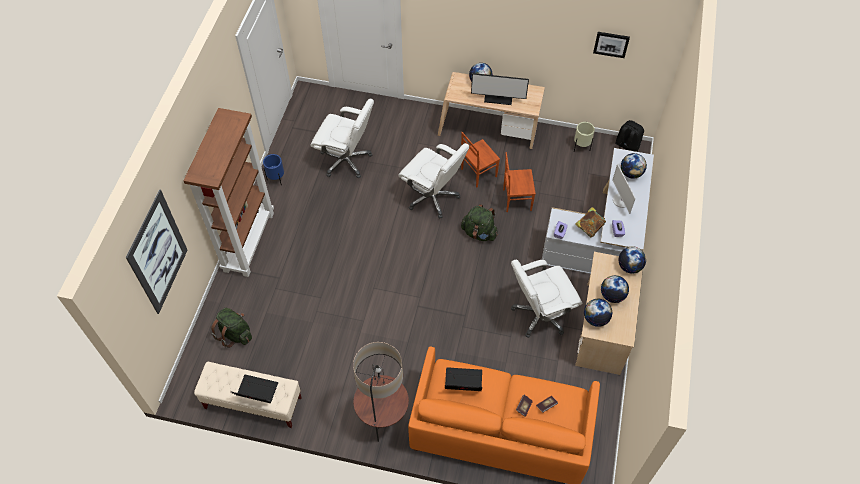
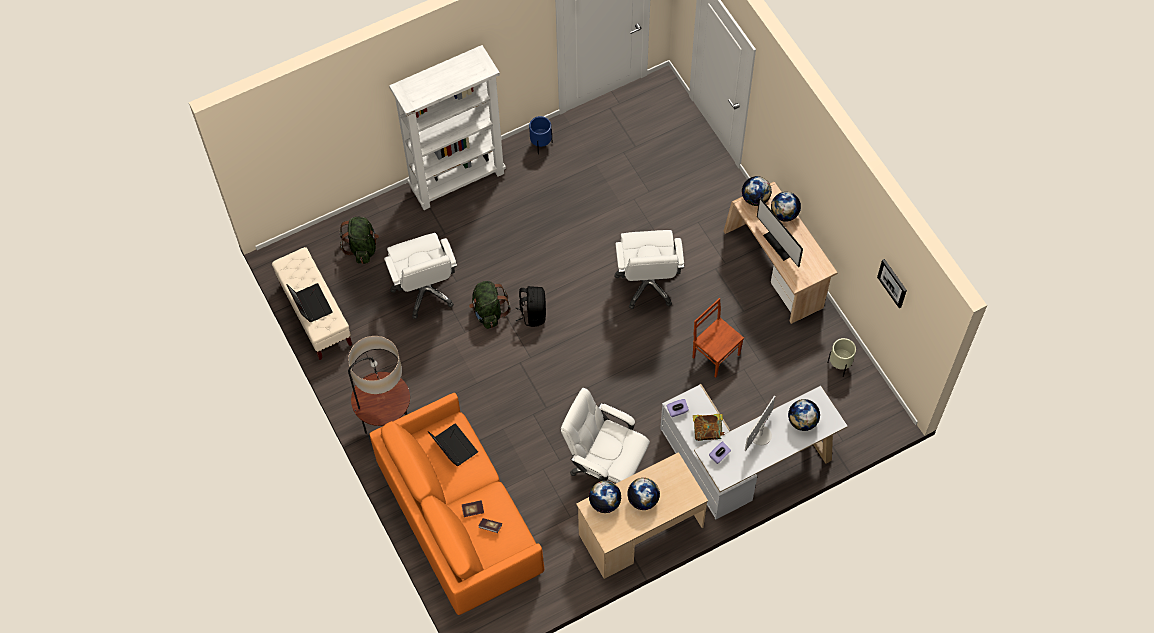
camera: 50 degrees right, 5 degrees up
(158, 253) = (322, 128): picture -> none
(248, 241) = (458, 180): brown bookcase -> white bookcase
(346, 160) = (617, 181): white office chair -> white office chair (425, 290)
(478, 172) = (714, 299): brown chair -> none
(479, 233) = (645, 352): green backpack -> green backpack (488, 312)
(626, 147) = (882, 406): black backpack -> black backpack (533, 314)
(629, 267) = (689, 493): globe -> globe (755, 199)

